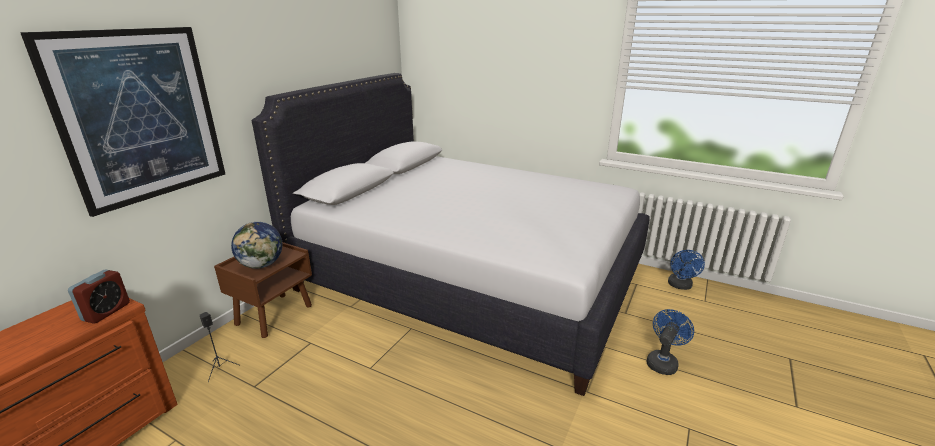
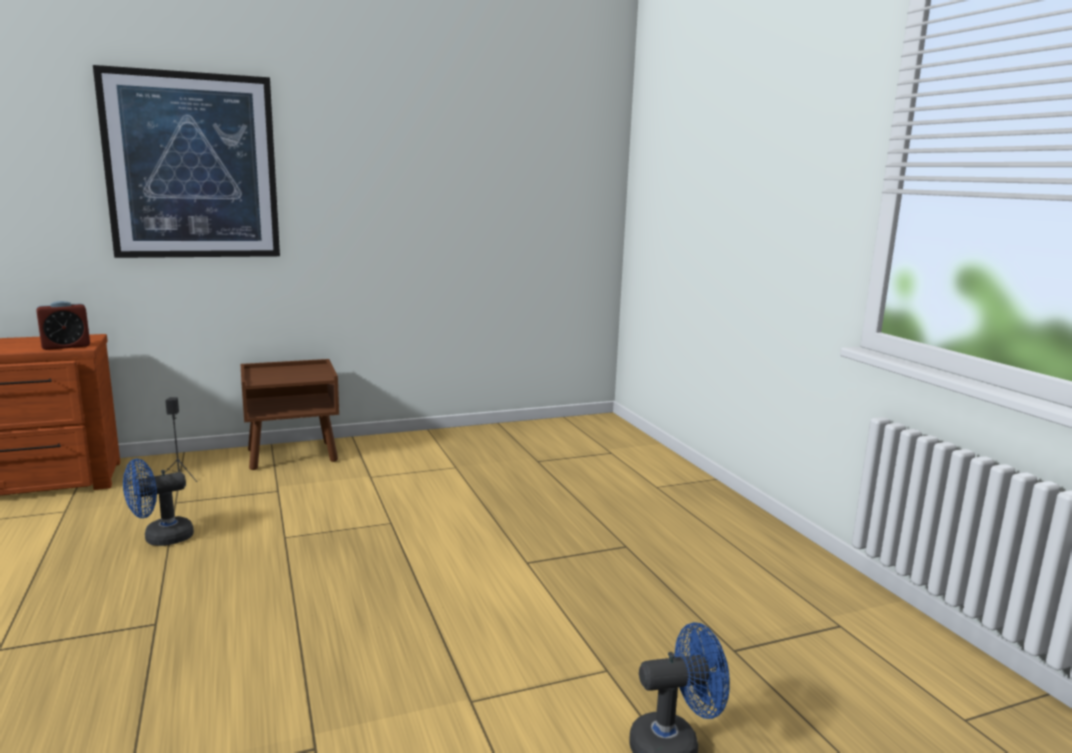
camera: 40 degrees right, 10 degrees down
(262, 265) = (278, 376): globe -> none
(470, 278) = (558, 505): white bed -> none
(680, 286) = (944, 672): blue fan -> blue fan (160, 538)

